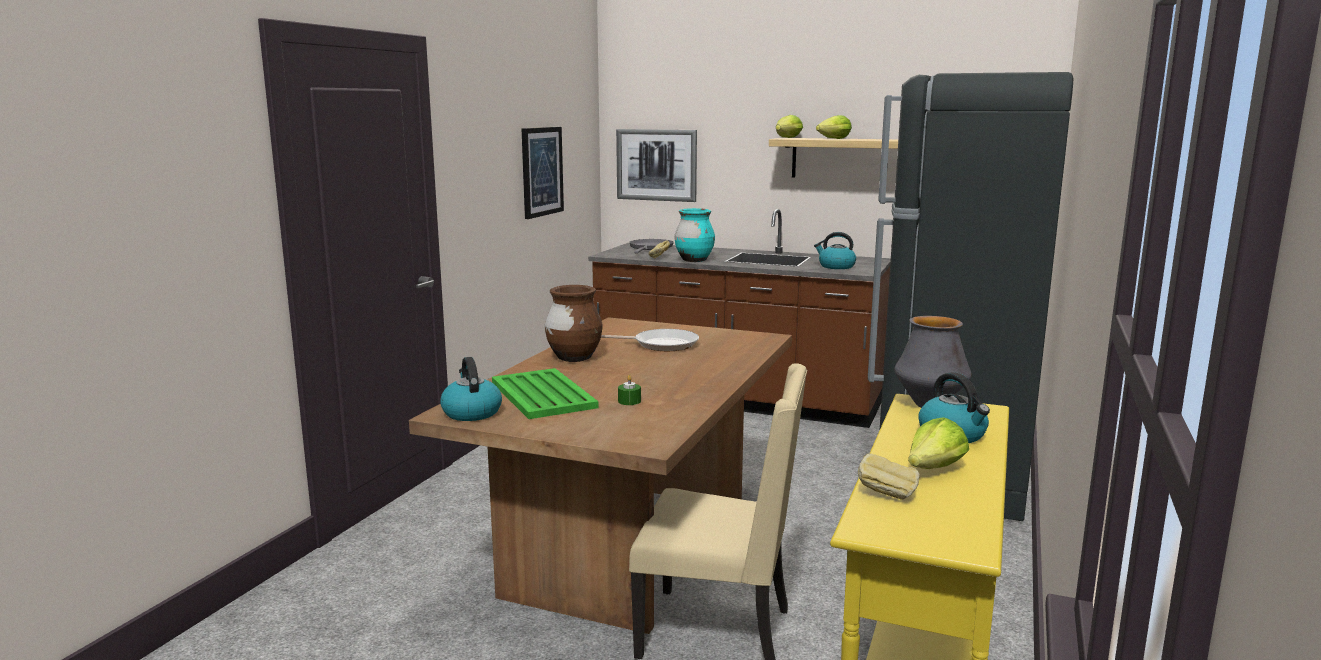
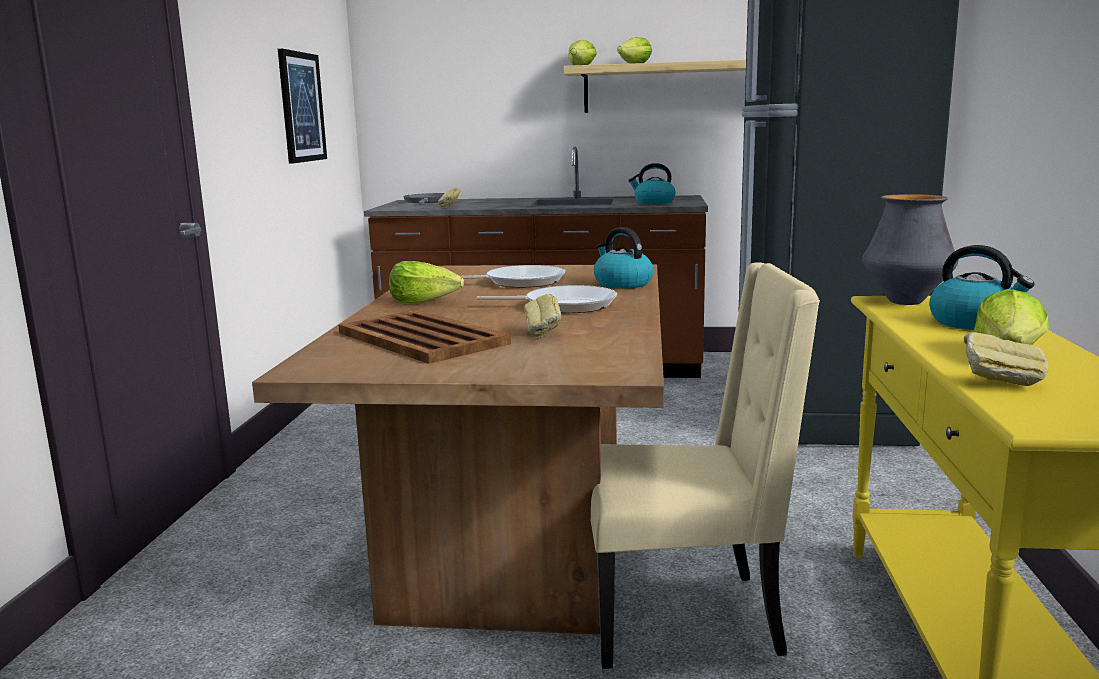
camera: 15 degrees left, 0 degrees up
(471, 412) = (339, 365): kettle -> kettle (622, 284)
(543, 395) = (422, 338): green tray -> brown tray
(574, 358) = (424, 302): brown vase -> lettuce
(629, 401) = (543, 334): green candle -> bread
(656, 165) = (425, 107): picture -> none
(671, 374) = (565, 306): none -> frying pan
(694, 260) = (492, 207): turquoise vase -> none

